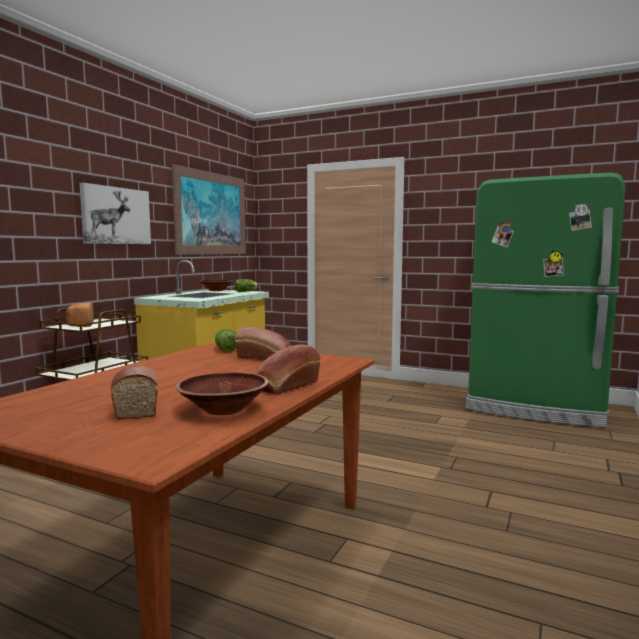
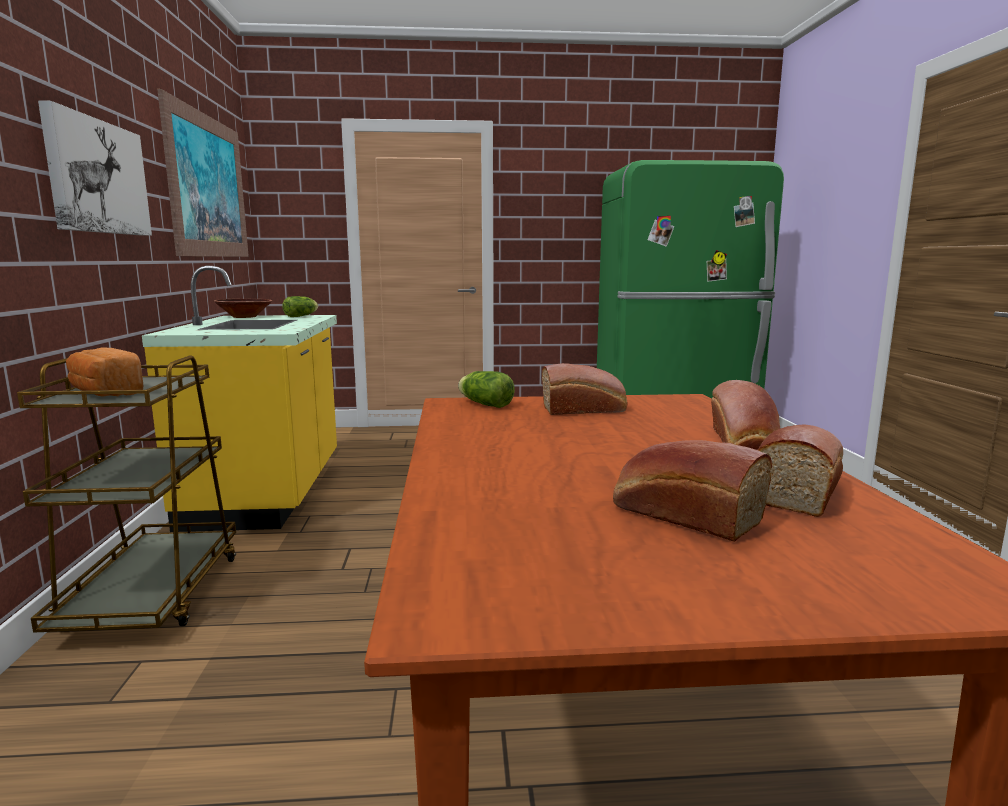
camera: 30 degrees left, 5 degrees up
(223, 410) = (800, 491): brown bowl -> bread

